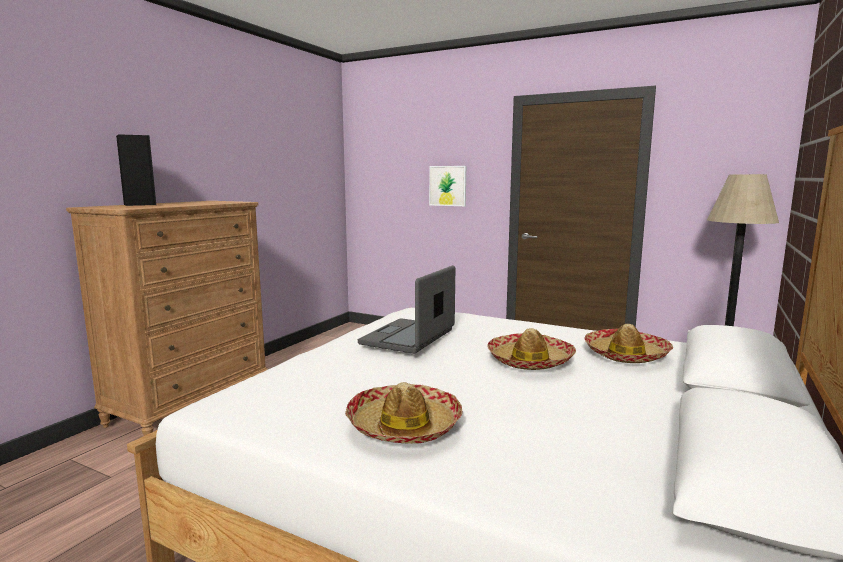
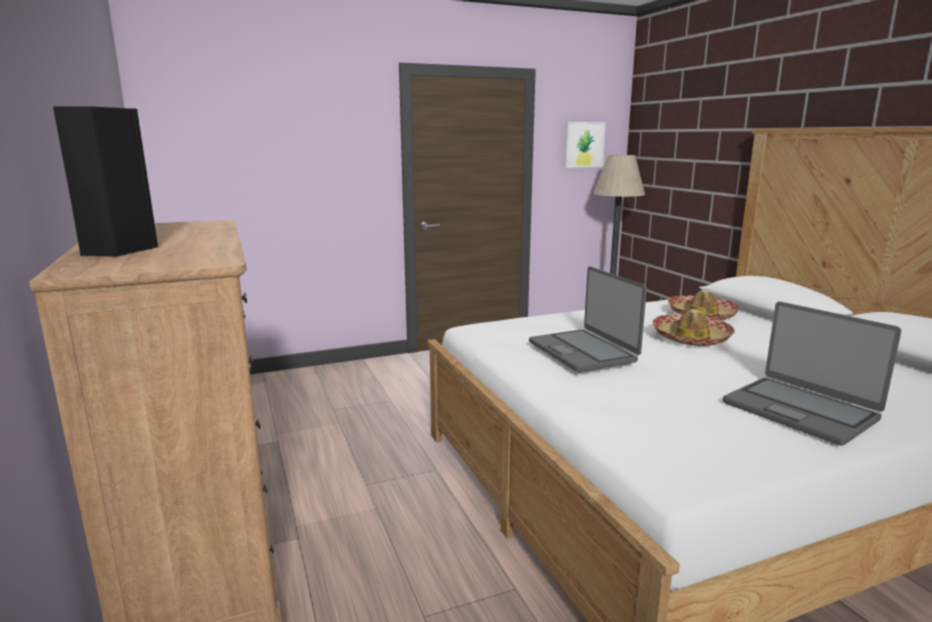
camera: 50 degrees left, 5 degrees up
(404, 426) = (800, 410): hat -> laptop
(448, 186) = (321, 172): picture -> picture (584, 144)

